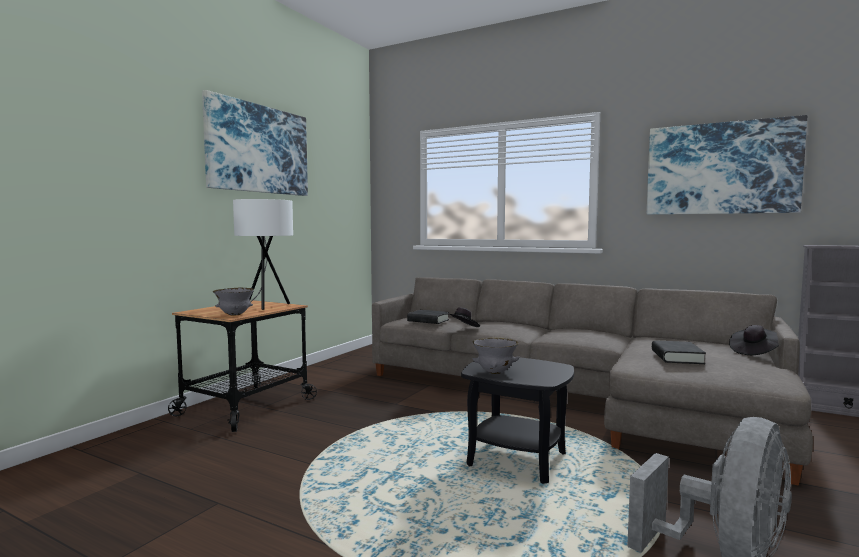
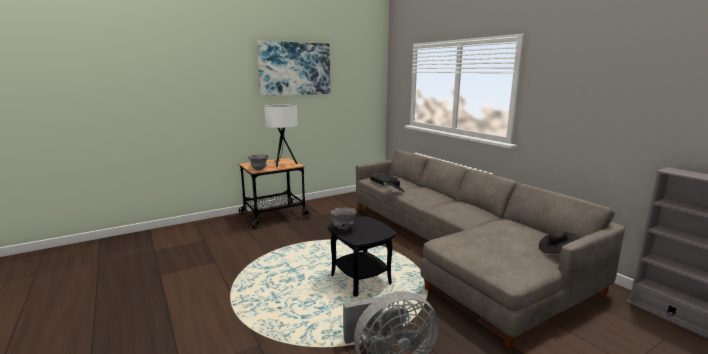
camera: 30 degrees right, 10 degrees up
(677, 357) = (480, 242): black book -> none
(721, 168) = (609, 89): picture -> none

